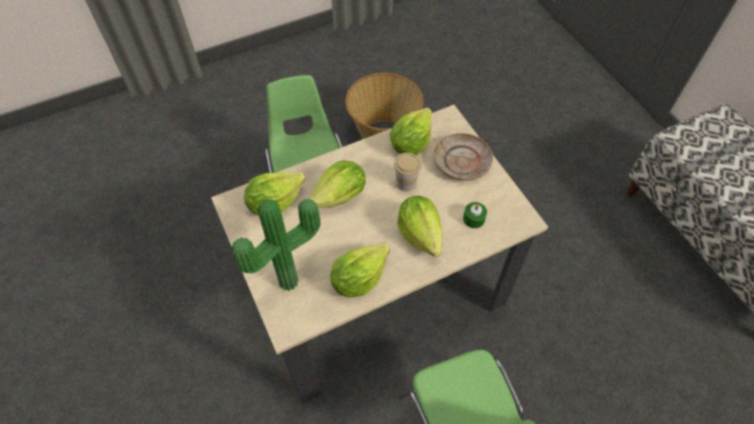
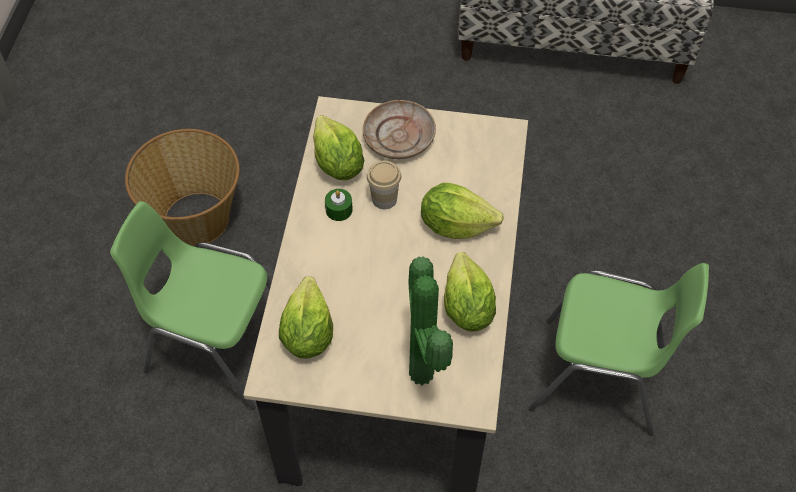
camera: 55 degrees left, 0 degrees up
(340, 196) = (352, 267): lettuce -> none
(474, 219) = (473, 170): green candle -> green candle (339, 210)

